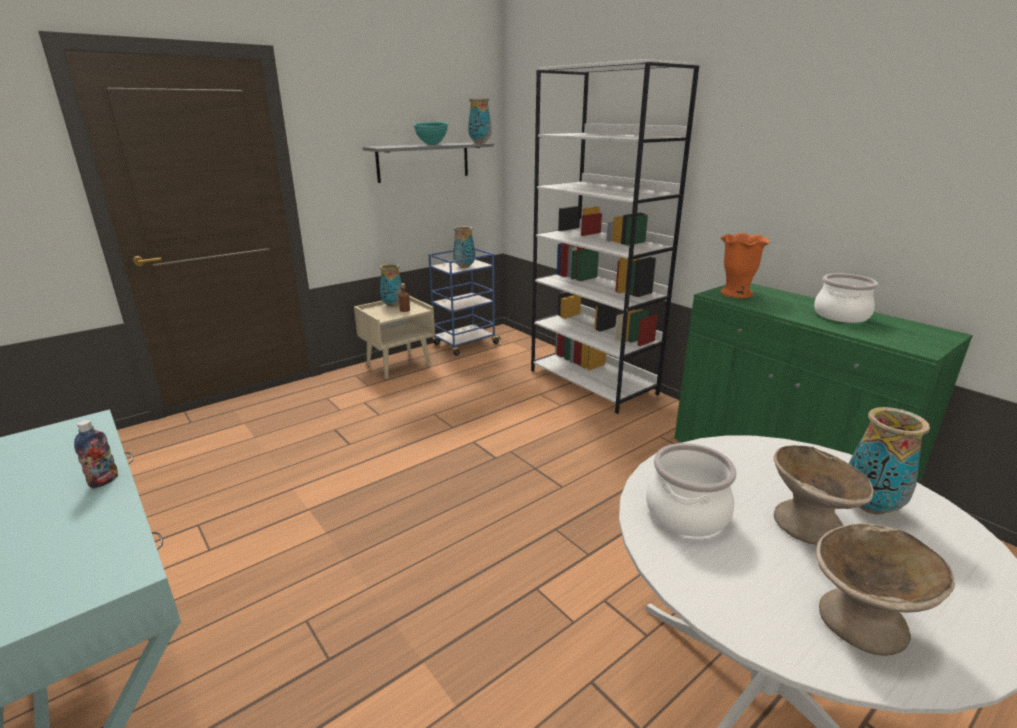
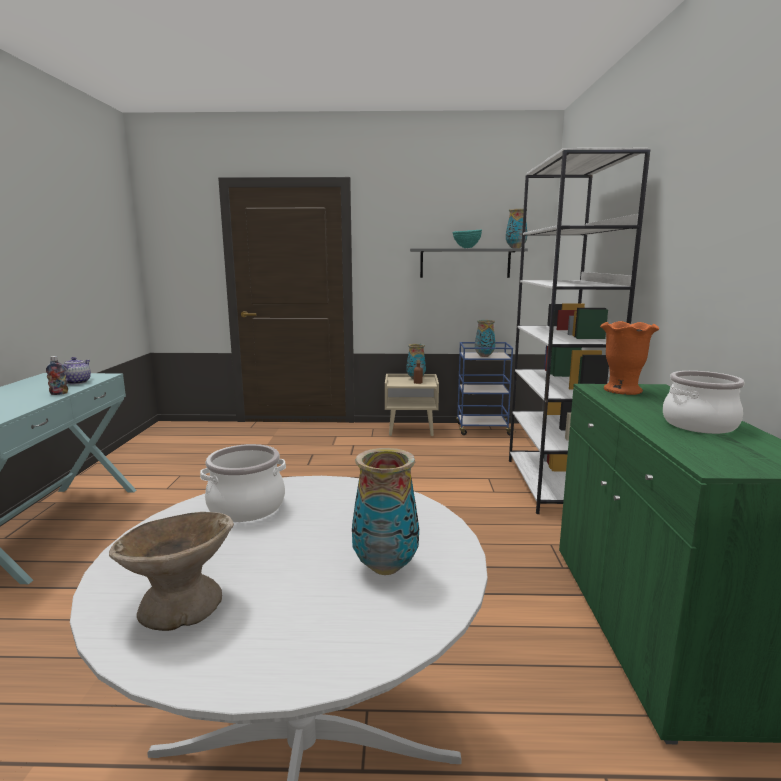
camera: 40 degrees right, 10 degrees down
(71, 451) = (77, 382): none -> teapot
(807, 524) = (304, 549): beige bowl -> none

